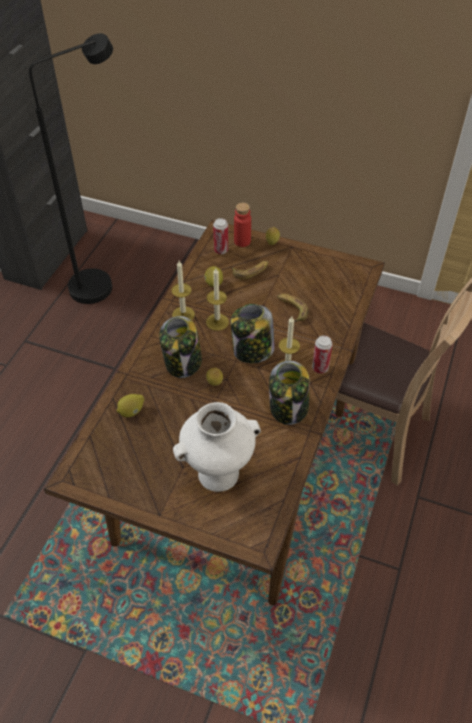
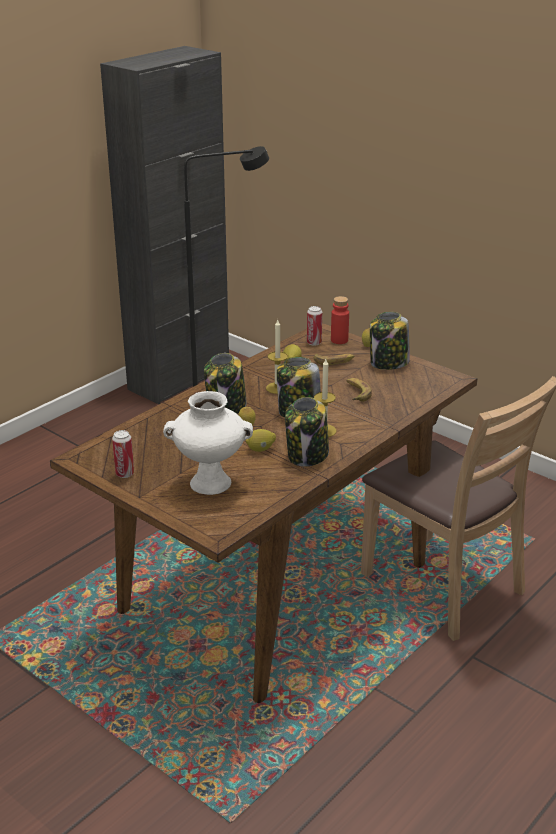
camera: 20 degrees right, 20 degrees down
(131, 411) = (158, 429): lemon -> lemon (260, 449)
(183, 314) = (248, 378): candle -> none
(300, 262) = (388, 363): none -> jar
(320, 368) = (357, 436): can -> can (125, 474)

